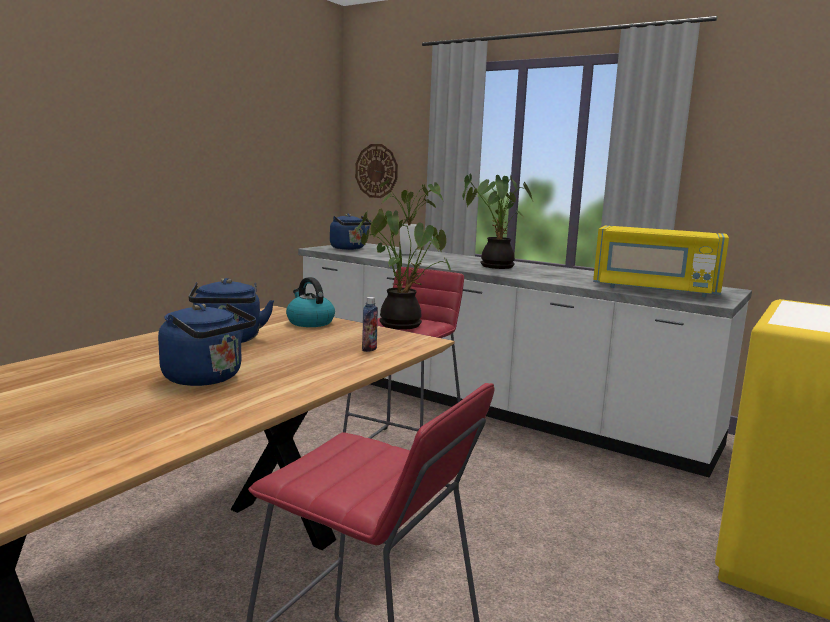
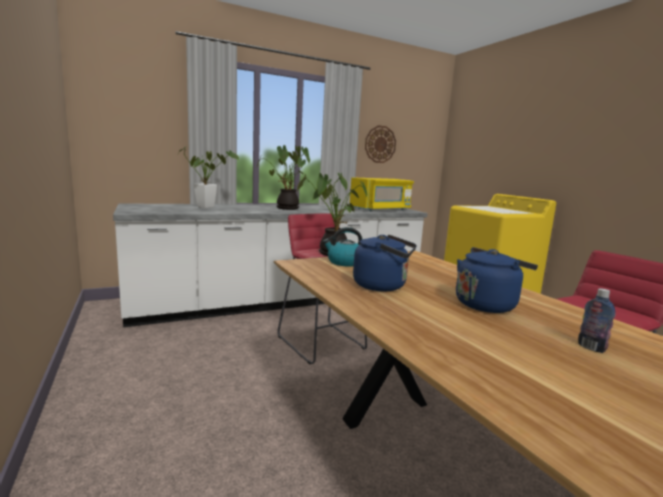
camera: 60 degrees left, 0 degrees up
(349, 248) = (151, 209): blue kettle -> none
(369, 349) = (427, 264): bottle -> bottle (591, 348)
(376, 171) = (120, 137): wall clock -> wall clock (380, 144)

